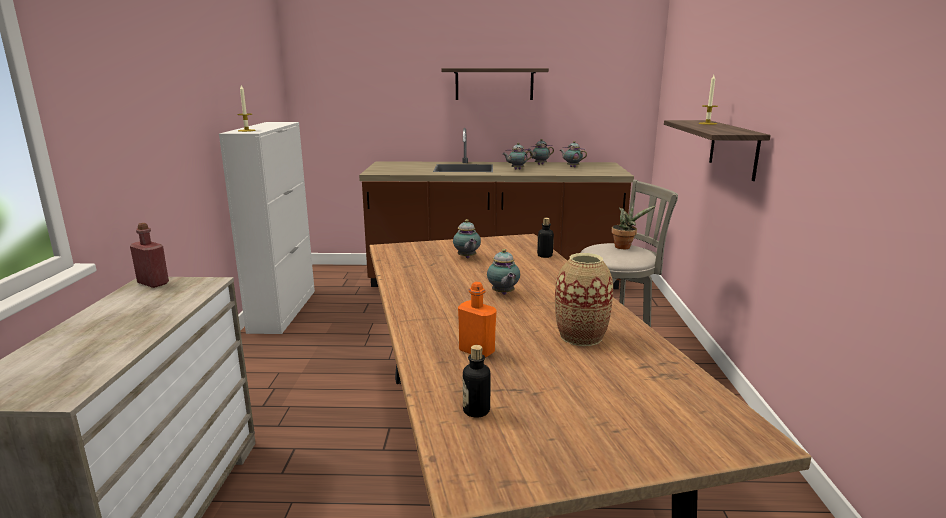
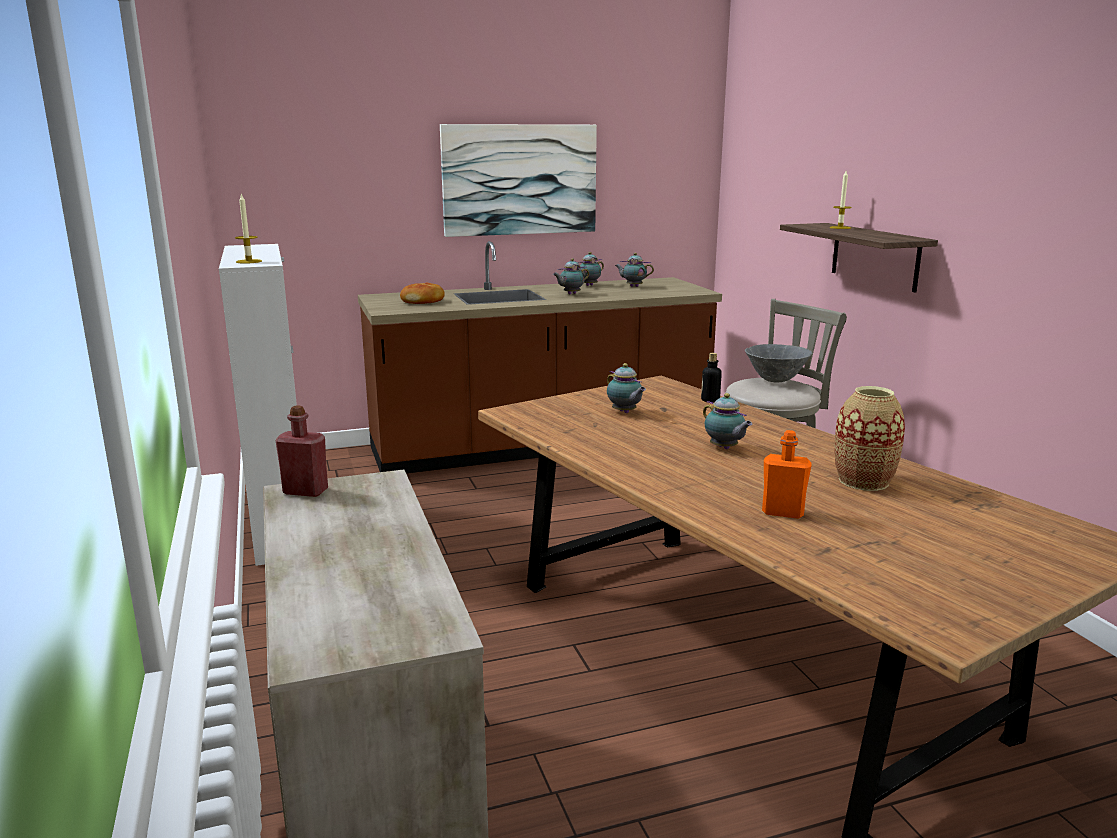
camera: 20 degrees left, 0 degrees up
(408, 168) = (423, 301): none -> bread
(476, 410) = (863, 568): bottle -> none
(494, 84) = (519, 180): shelf -> picture
(625, 247) = (775, 381): potted plant -> grey bowl

